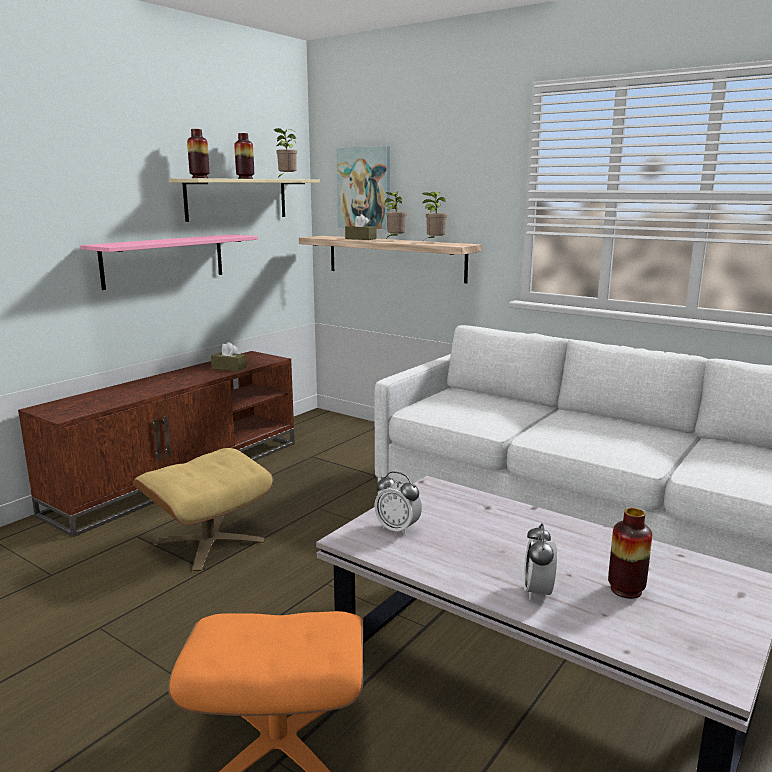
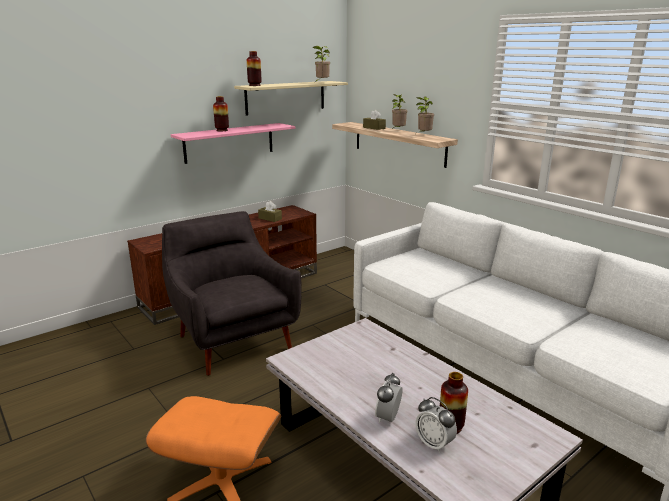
camera: 15 degrees right, 5 degrees up
(209, 541) = (232, 339): beige ottoman -> grey armchair
(245, 178) = (290, 83): vase -> vase (222, 130)
(364, 188) = (380, 89): picture -> none
(397, 529) = (322, 356): alarm clock -> alarm clock (434, 444)

